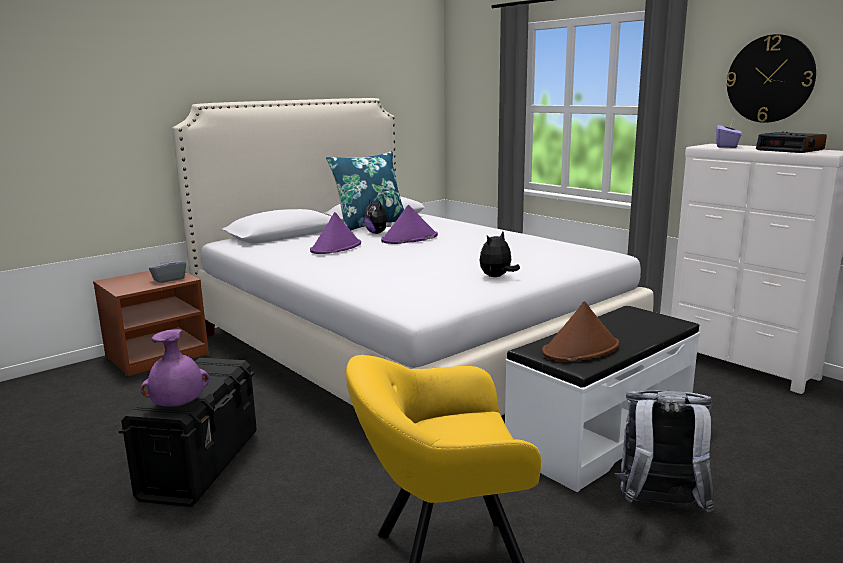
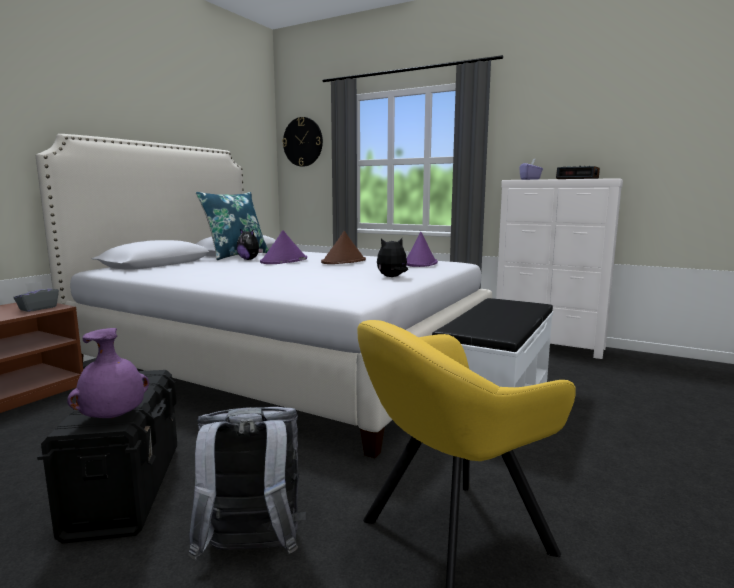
camera: 20 degrees left, 5 degrees down
(336, 248) = (222, 268): purple hat -> purple hat (420, 263)
(497, 277) = (392, 277): plush toy -> plush toy turned 45 degrees clockwise
(581, 350) = (491, 325): brown hat -> brown hat (344, 262)
(659, 508) = (580, 450): grey backpack -> grey backpack (251, 551)
(770, 79) = (552, 131): wall clock -> wall clock (303, 142)

